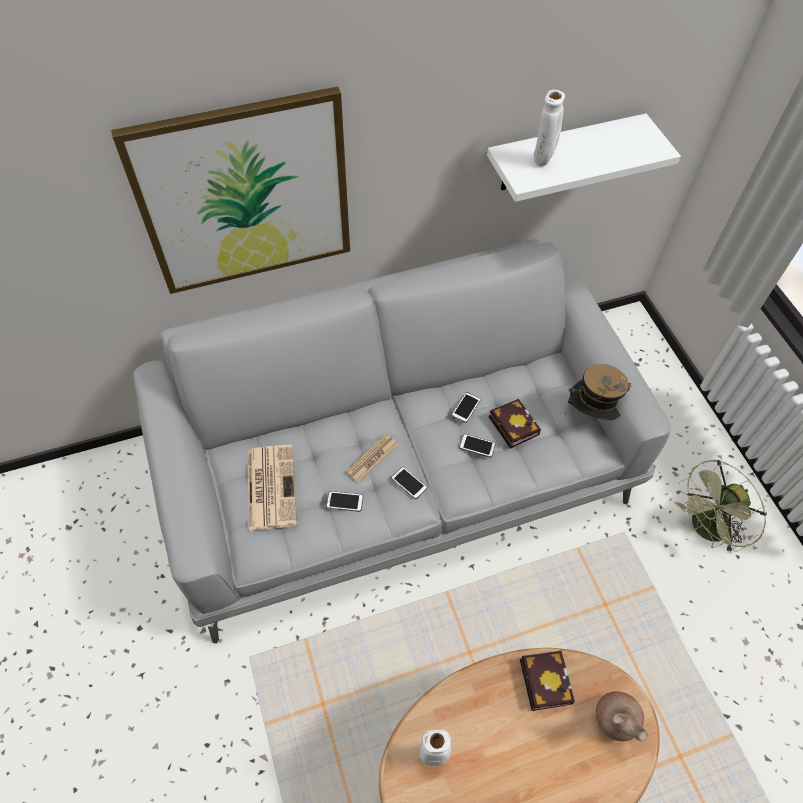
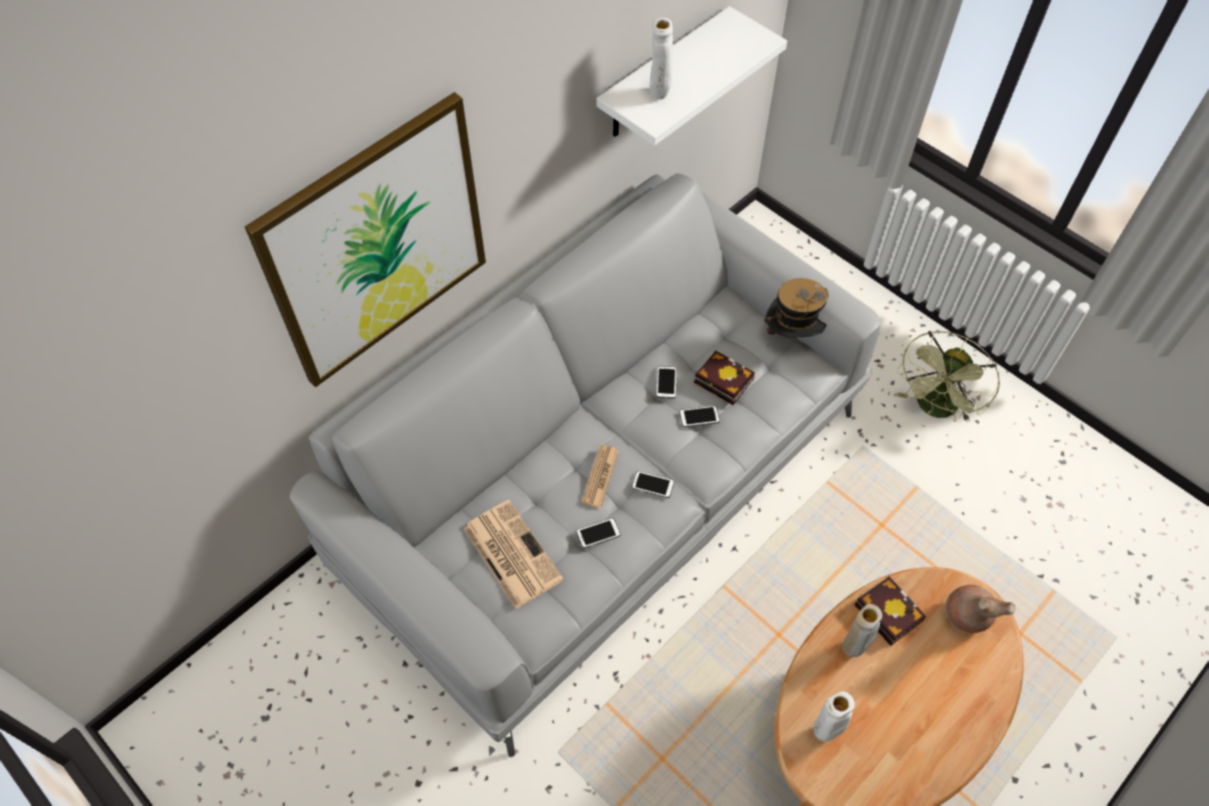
camera: 25 degrees left, 0 degrees up
(497, 697) = (853, 649): none -> beige vase

